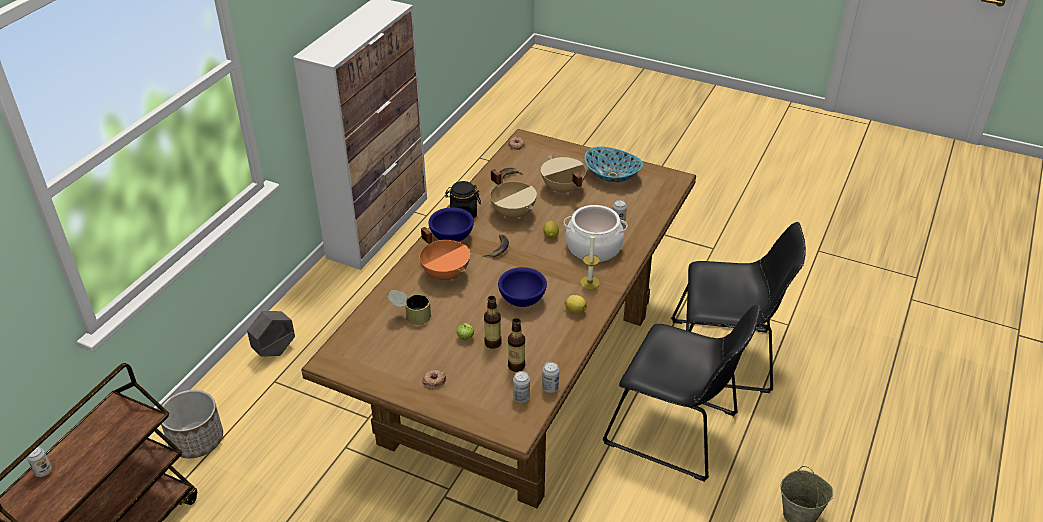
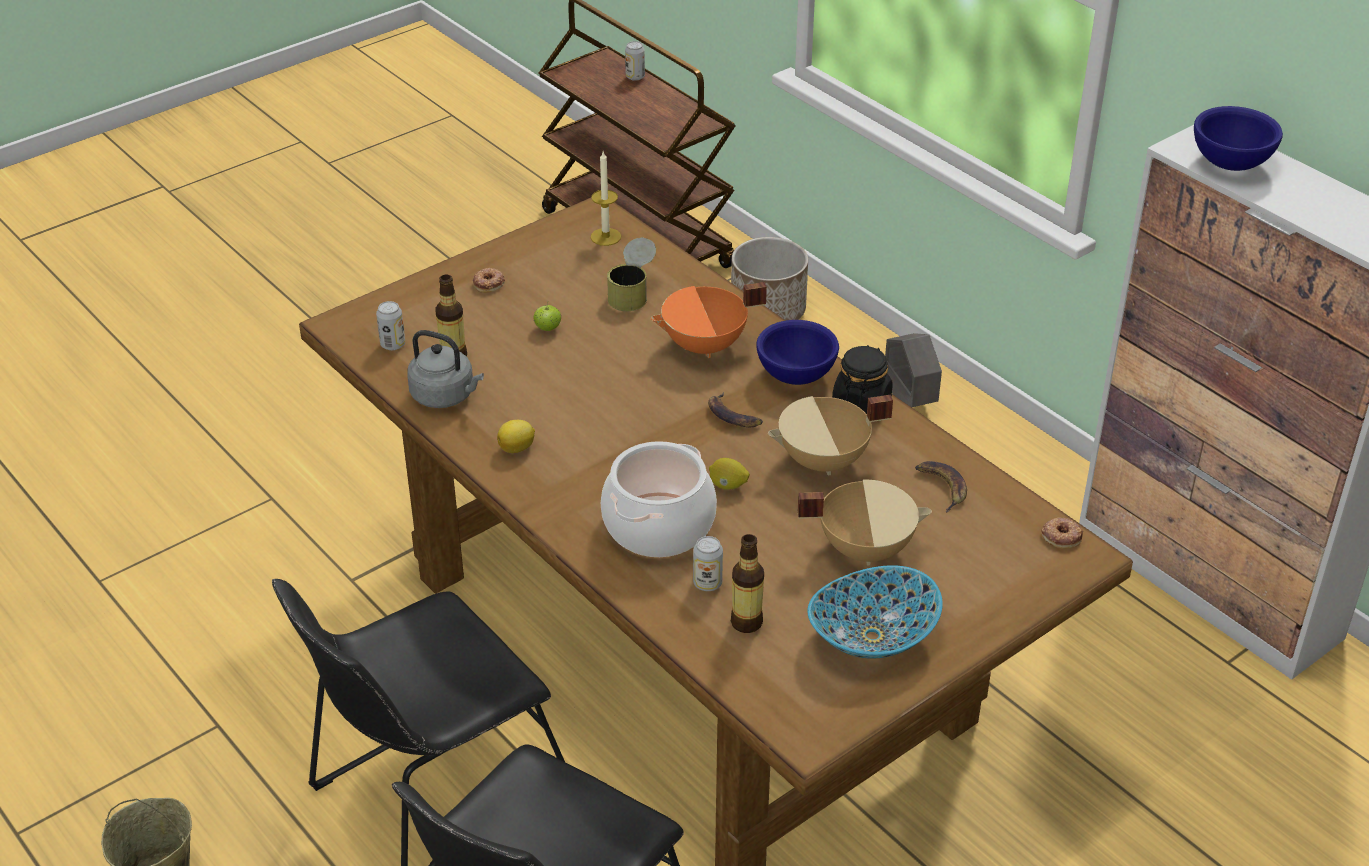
camera: 115 degrees right, 0 degrees up
(493, 343) = (516, 349): bottle -> bottle (746, 622)
(521, 300) = (585, 402): blue bowl -> blue bowl (1230, 162)
(550, 388) = (386, 374): can -> none
(552, 354) = (446, 396): none -> grey kettle
(589, 282) = (570, 487): candle -> candle (605, 237)

